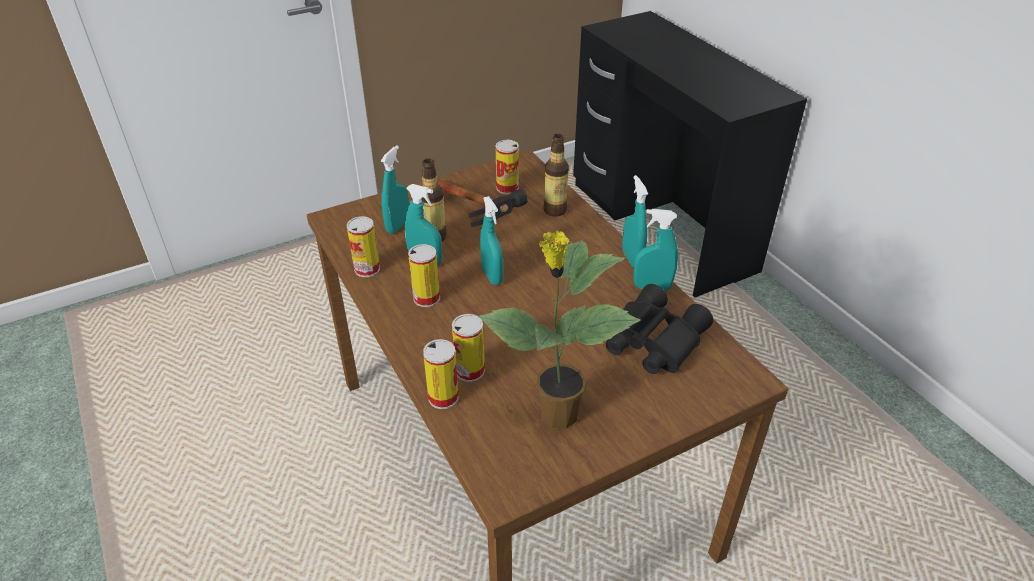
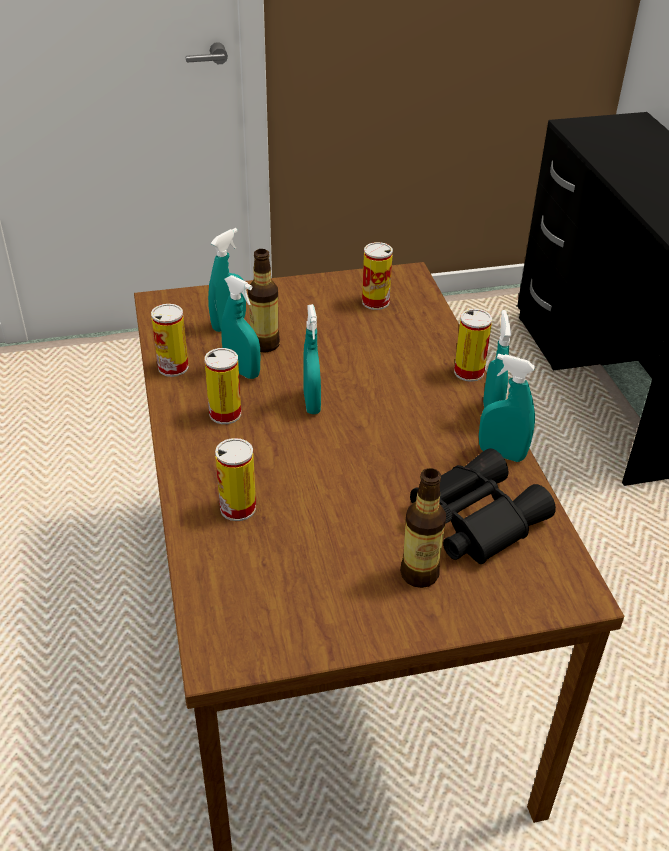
camera: 15 degrees right, 0 degrees up
(443, 397) = (194, 532): can -> can (469, 372)
(479, 220) = (325, 334): hammer -> none
(555, 210) = (421, 338): bottle -> bottle (419, 574)
(556, 416) = (316, 583): potted plant -> none

